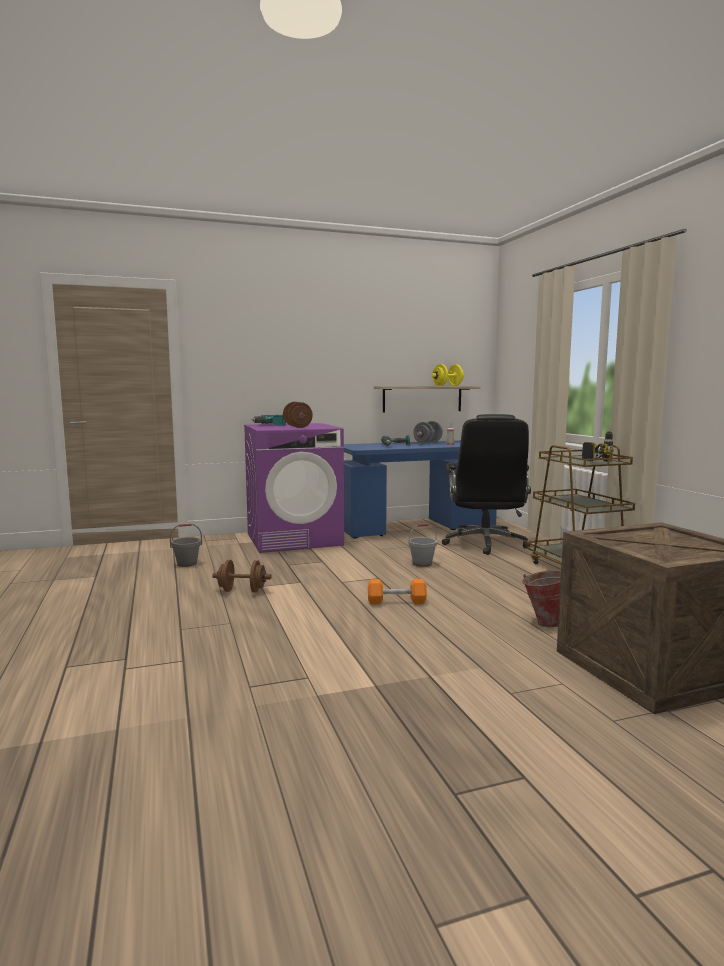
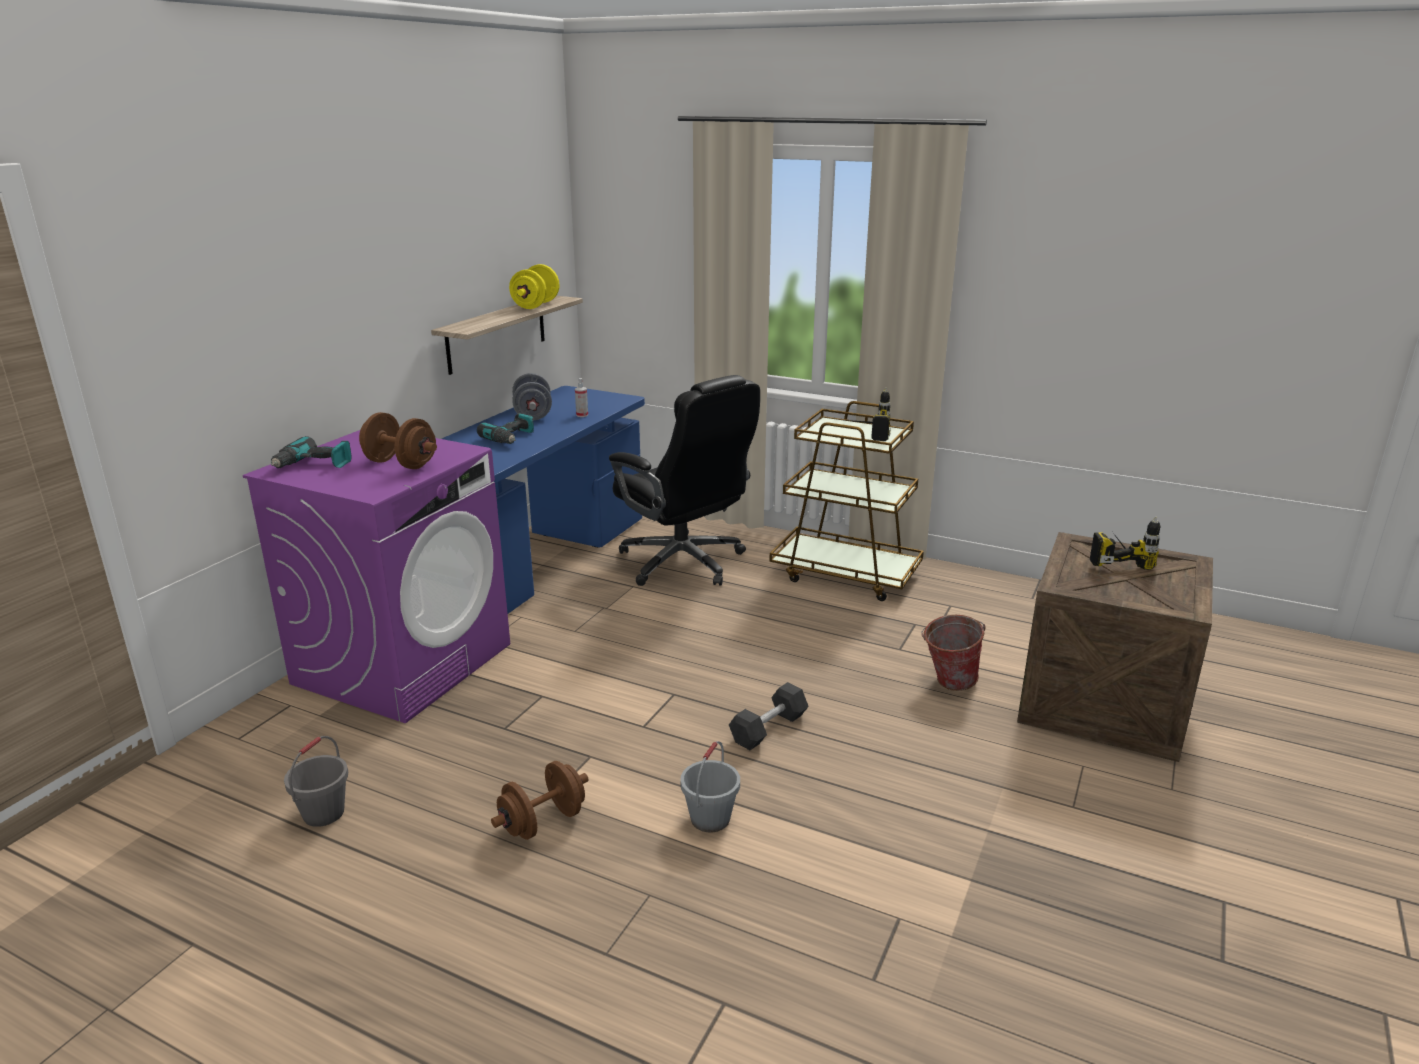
camera: 45 degrees left, 15 degrees up
(396, 601) = (768, 729): orange dumbbell -> black dumbbell
(422, 563) = (677, 638): grey bucket -> grey bucket (710, 818)
(675, 536) = (1115, 558): none -> power drill

